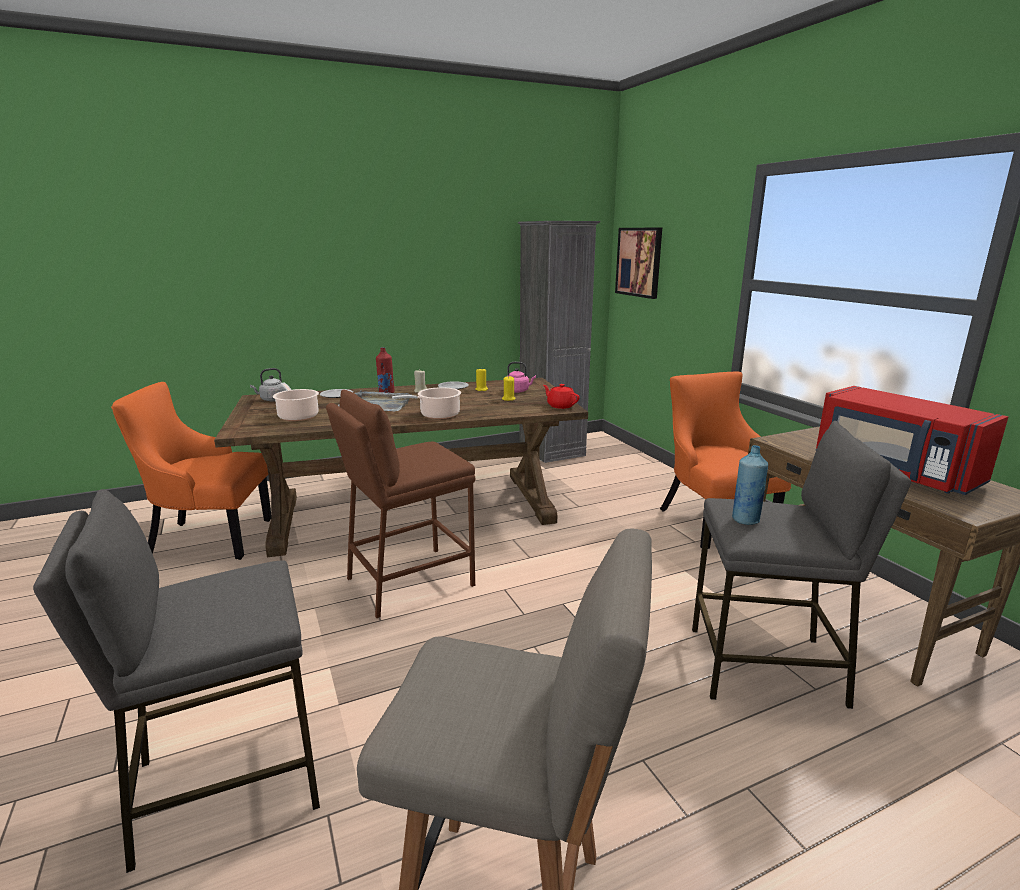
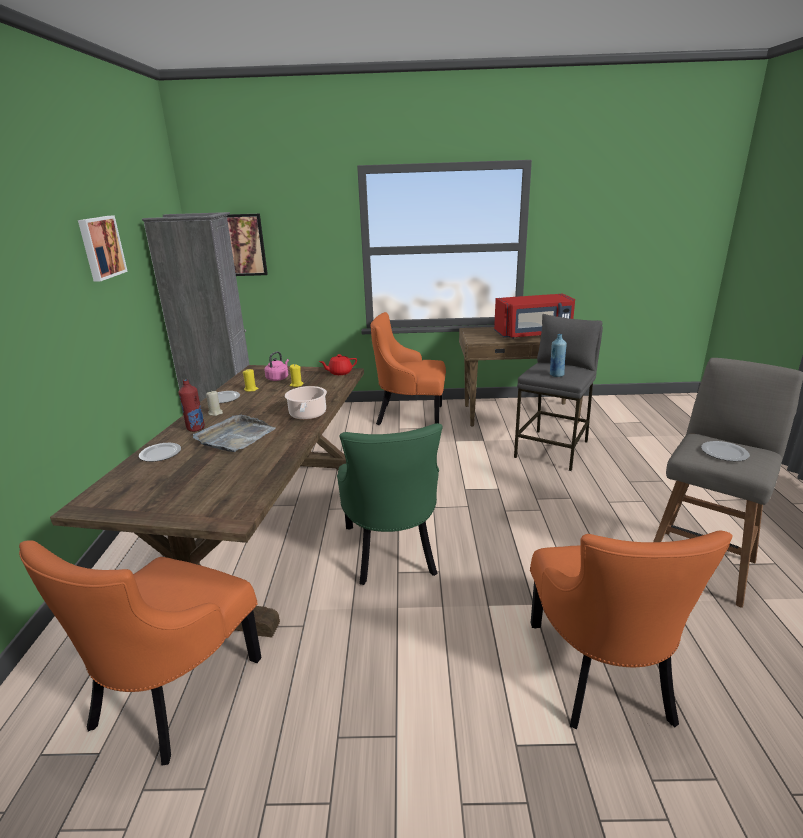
camera: 65 degrees left, 5 degrees up
(226, 782) = (599, 668): grey stool -> orange chair
(272, 400) = (117, 494): grey kettle -> none
(297, 416) = (217, 479): cooking pot -> none
(409, 581) = (391, 548): brown stool -> green chair
(445, 239) = (100, 247): none -> picture
(468, 690) = (724, 453): none -> plate

